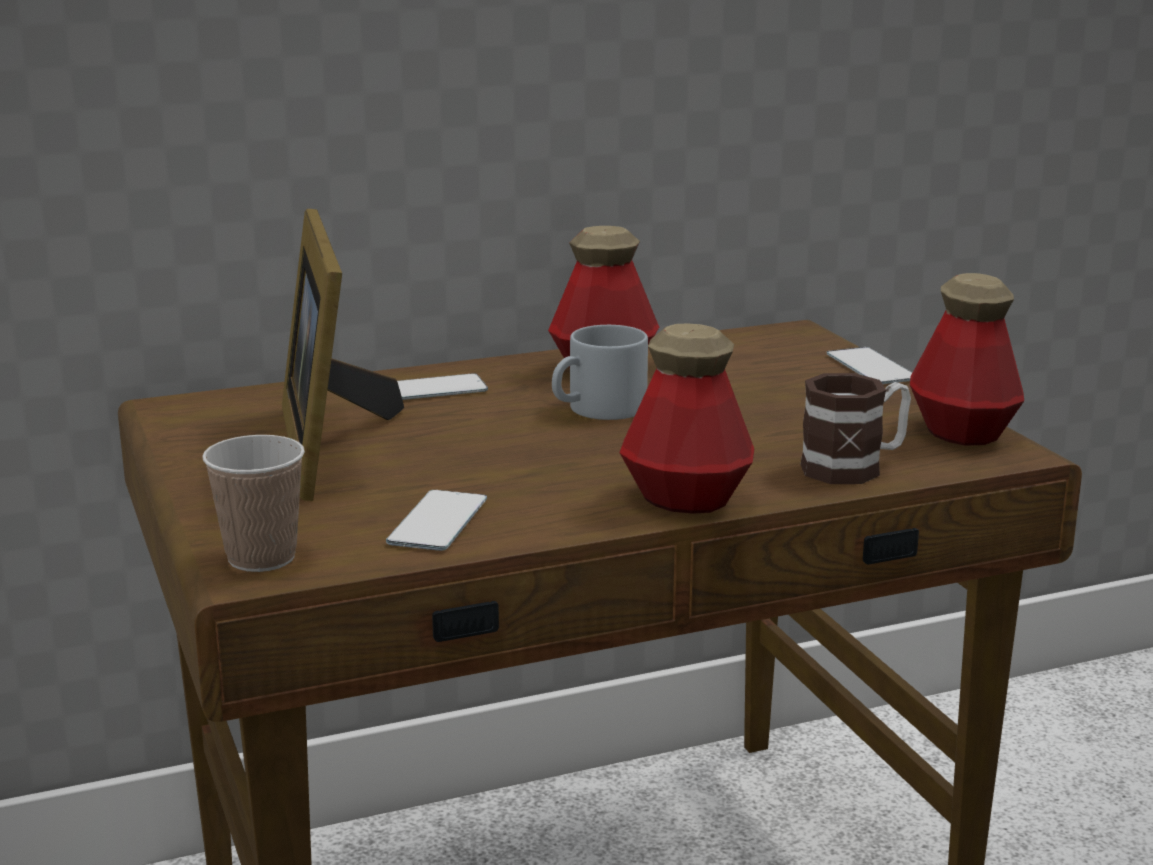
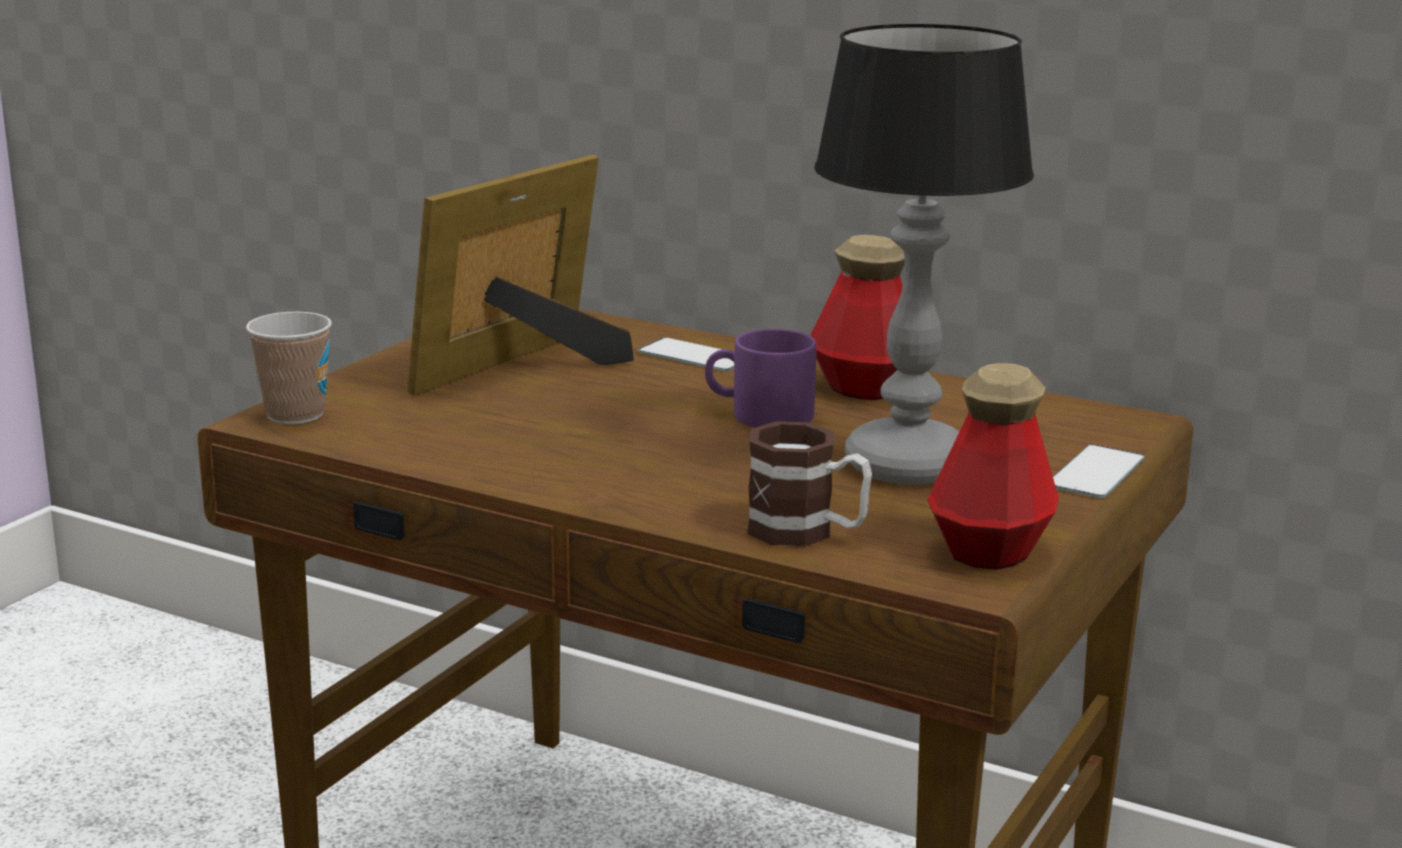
camera: 50 degrees right, 0 degrees up
(438, 521) = (436, 438): phone -> none
(598, 410) = (758, 415): grey mug -> purple mug
(685, 498) = (617, 495): bottle -> none
(776, 405) = (905, 466): none -> table lamp

